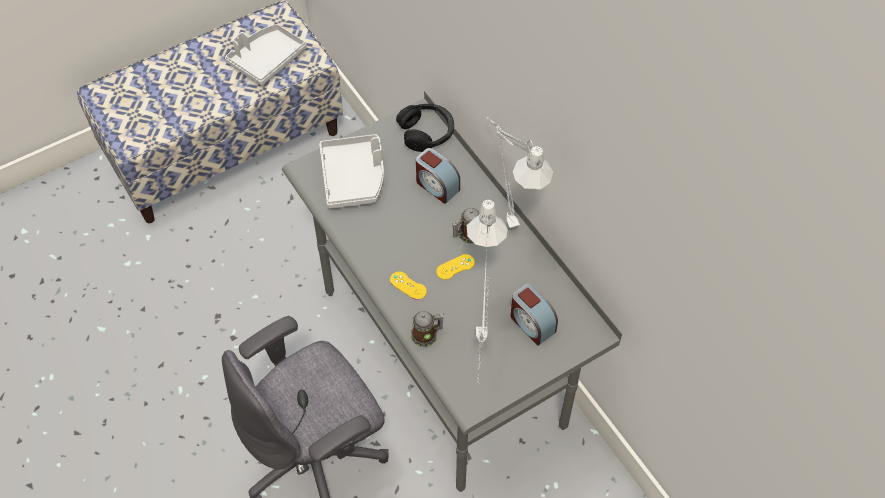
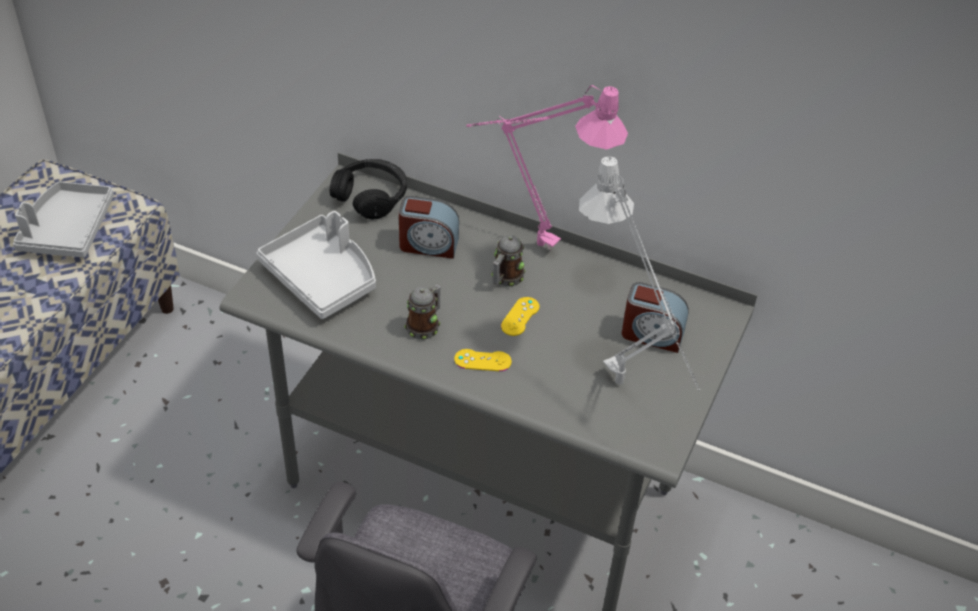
camera: 35 degrees left, 10 degrees down
(427, 335) = (549, 401): mug -> mug (425, 325)
(505, 215) = (530, 241): grey table lamp -> pink table lamp

